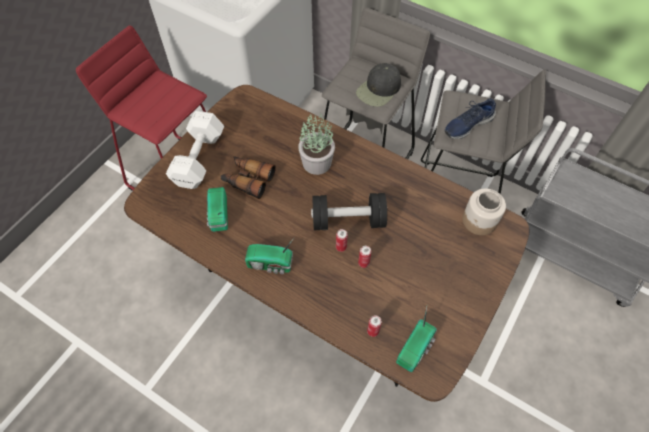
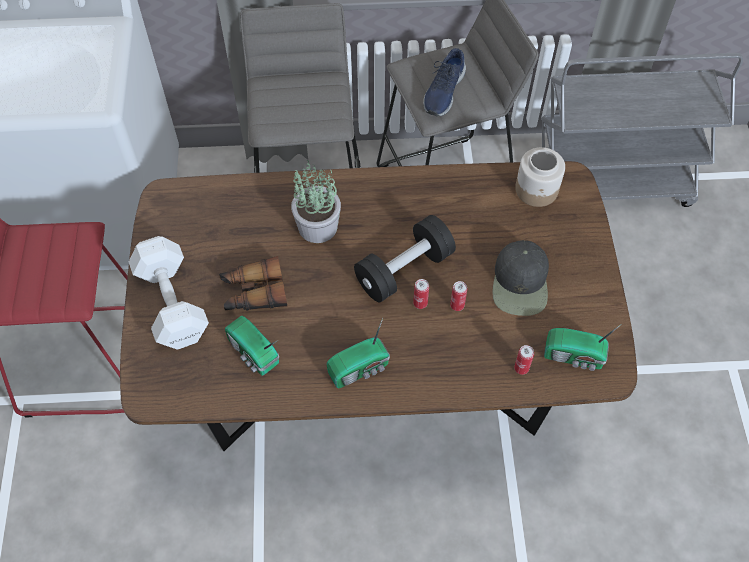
camera: 35 degrees left, 0 degrees up
(379, 90) = (315, 103): black cap -> black cap (520, 283)
(416, 348) = (575, 356): radio -> radio turned 105 degrees clockwise

